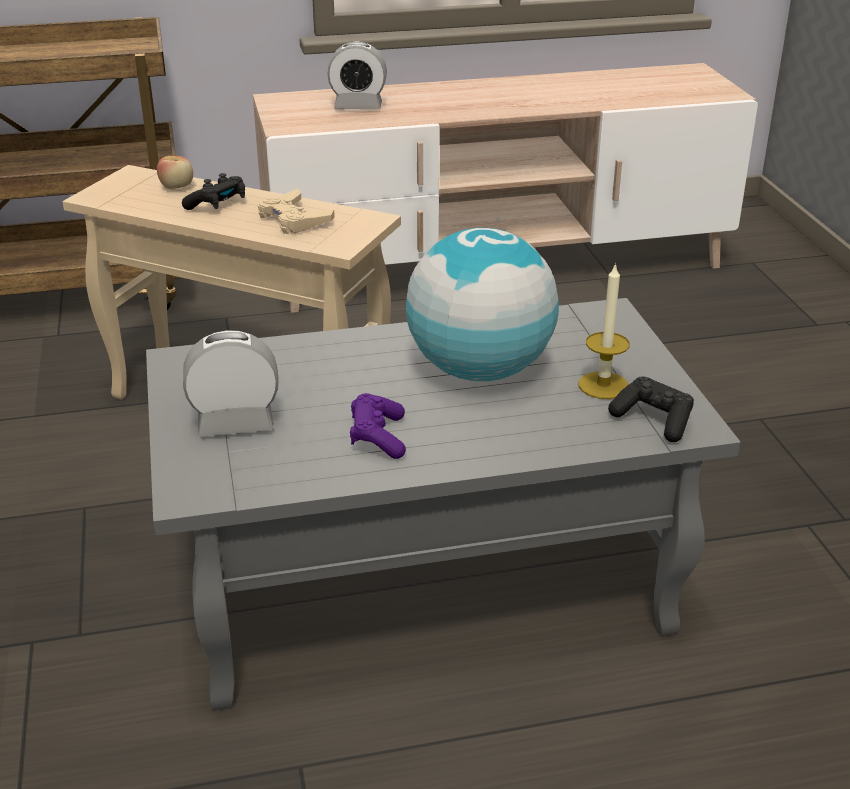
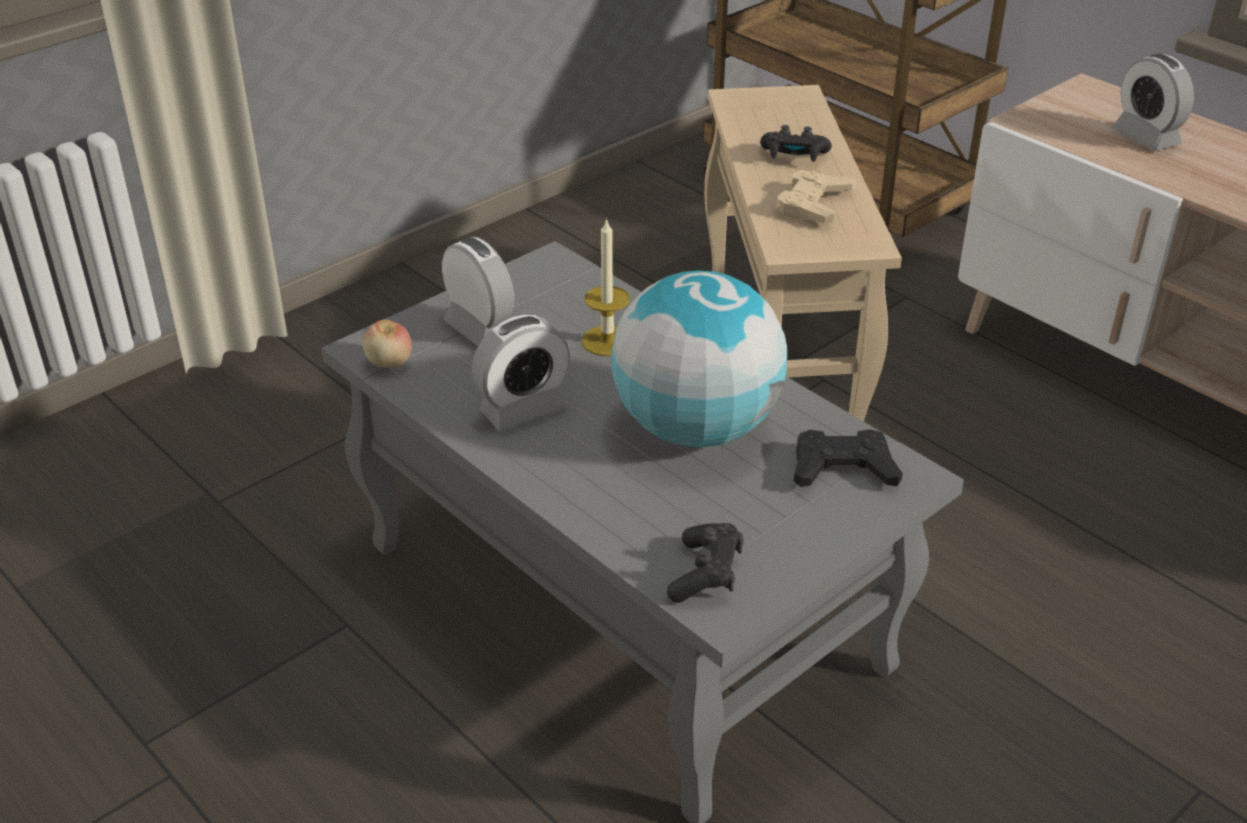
camera: 60 degrees right, 5 degrees up
(177, 187) = (803, 125): apple -> apple (389, 363)
(378, 438) = (523, 410): purple game controller -> alarm clock
(579, 332) = (842, 468): none -> black game controller
(603, 385) = (744, 518): candle -> candle (607, 341)

